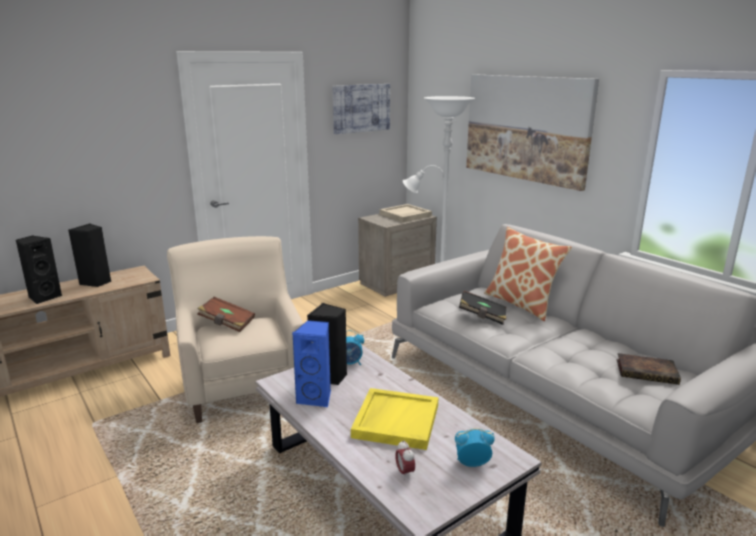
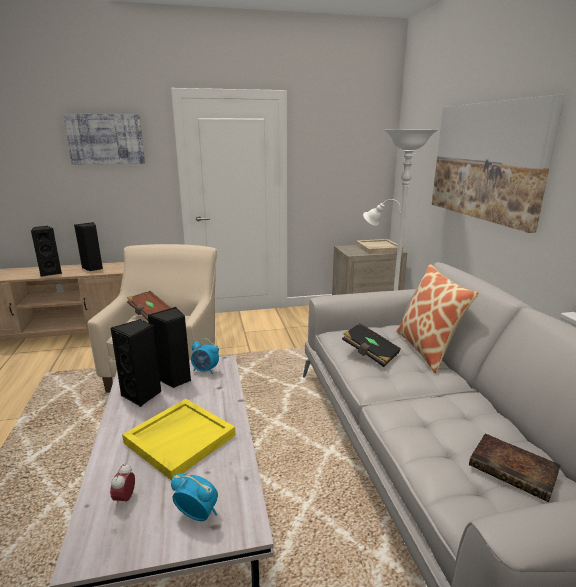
camera: 25 degrees right, 0 degrees up
(316, 397) = (143, 395): blue speaker -> black speaker
(361, 108) = (345, 145): picture -> picture (105, 139)

